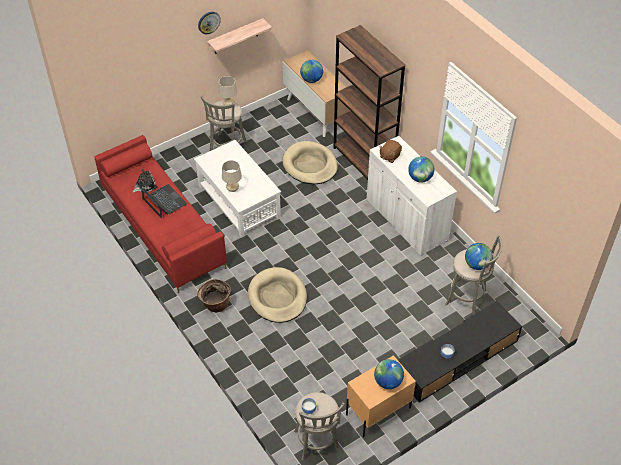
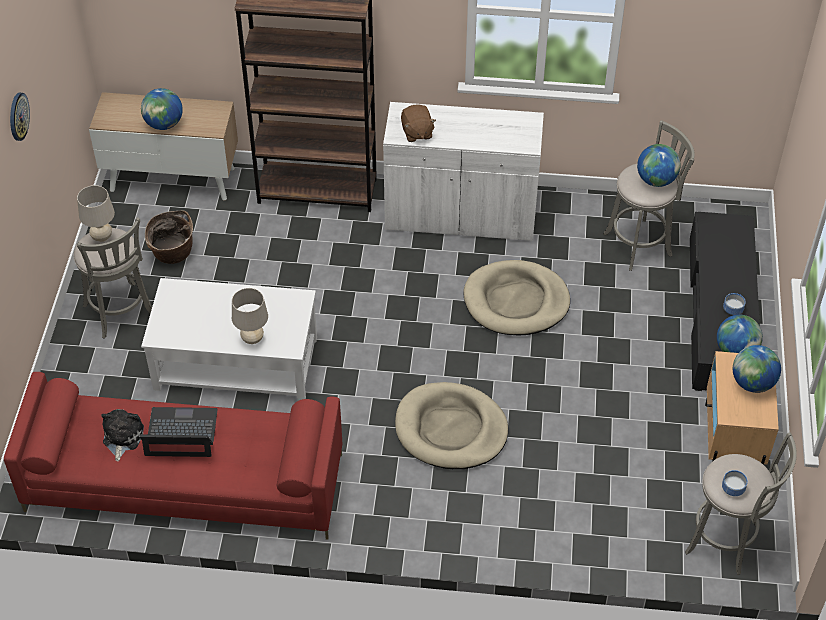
camera: 50 degrees left, 0 degrees up
(215, 305) = (393, 508): basket -> basket (172, 254)
(235, 37) = (44, 122): shelf -> none
(310, 165) = (259, 246): beige dog bed -> beige dog bed (516, 301)
(420, 178) = (486, 130): globe -> globe (735, 351)

